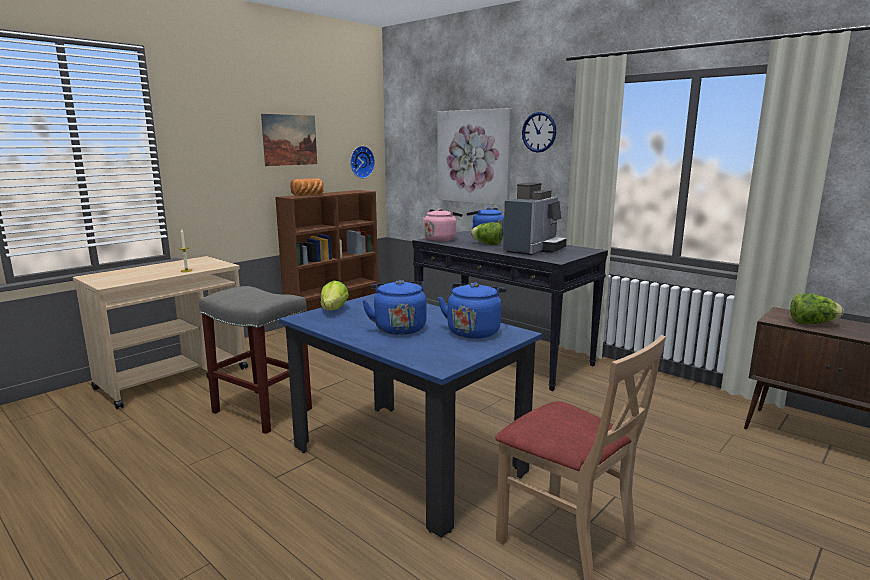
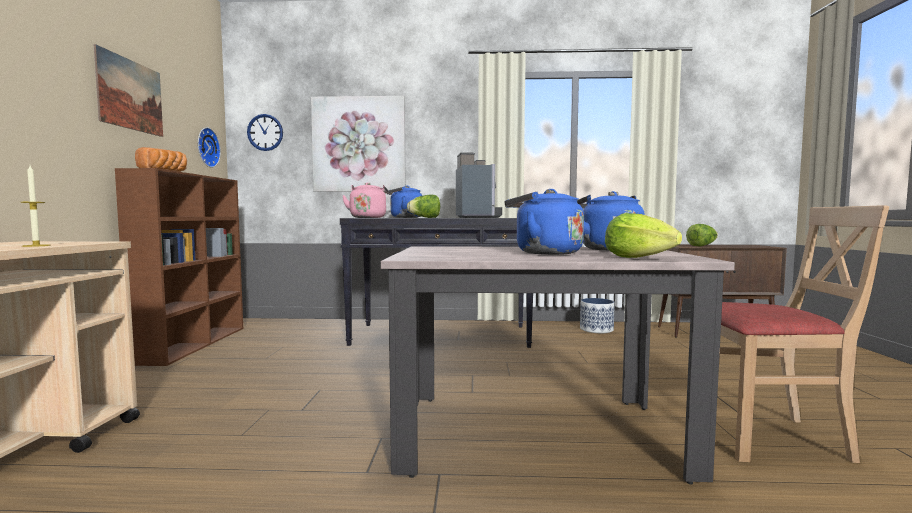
camera: 40 degrees left, 10 degrees down
(263, 411) = (260, 455): grey stool -> none
(334, 310) = (422, 253): lettuce -> lettuce (637, 258)
(407, 460) = (536, 434): blue dining table -> beige dining table
(539, 132) = (435, 119): wall clock -> wall clock (265, 132)
(668, 391) = (596, 329): none -> planter

